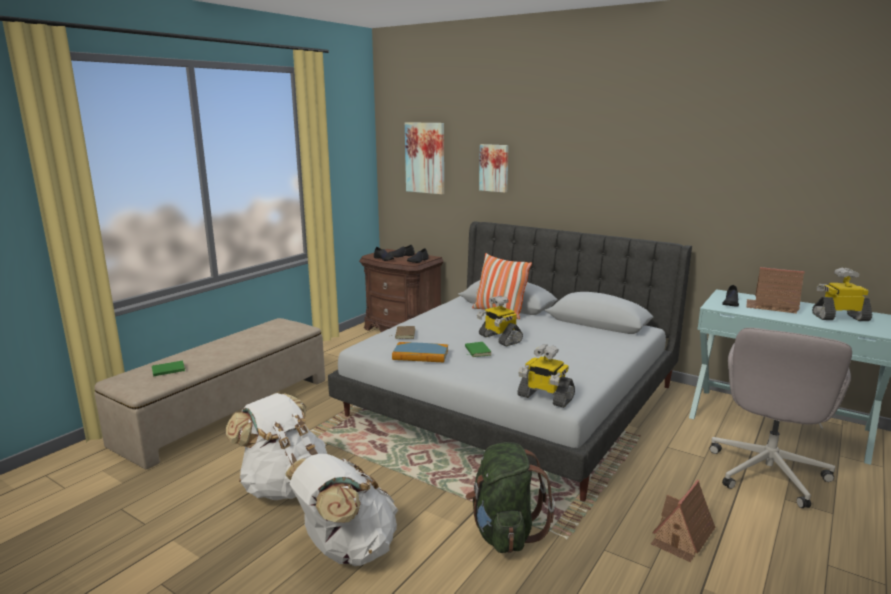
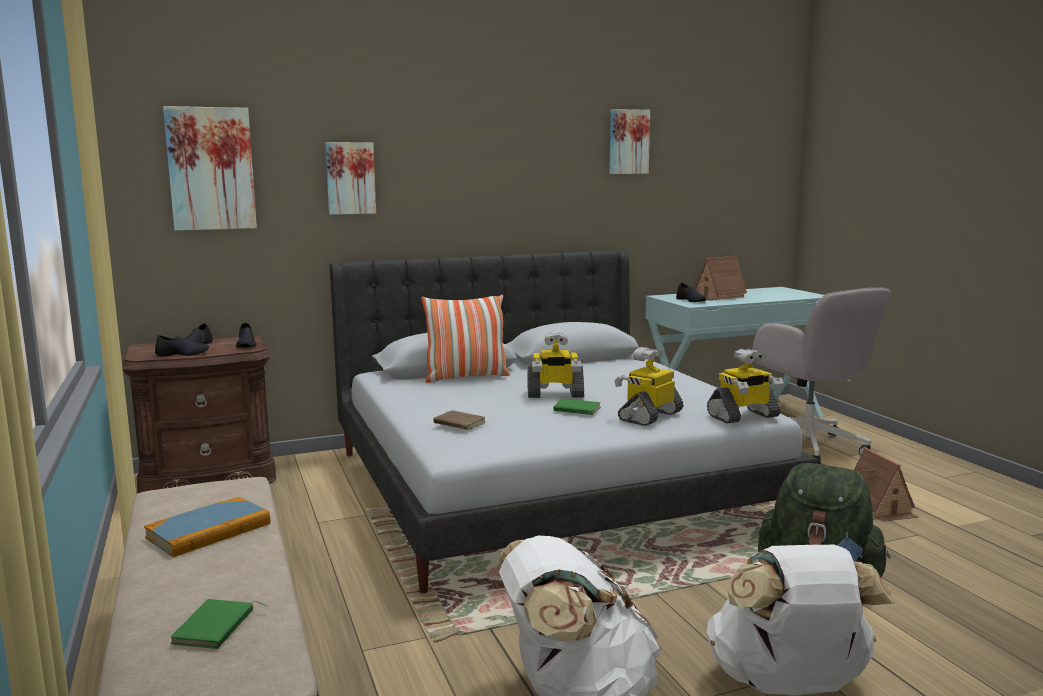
camera: 55 degrees left, 5 degrees down
(420, 355) = (547, 432): book -> book (209, 531)
(714, 150) = (628, 142): none -> picture
(840, 317) = (767, 293): toy robot -> toy robot (649, 416)

